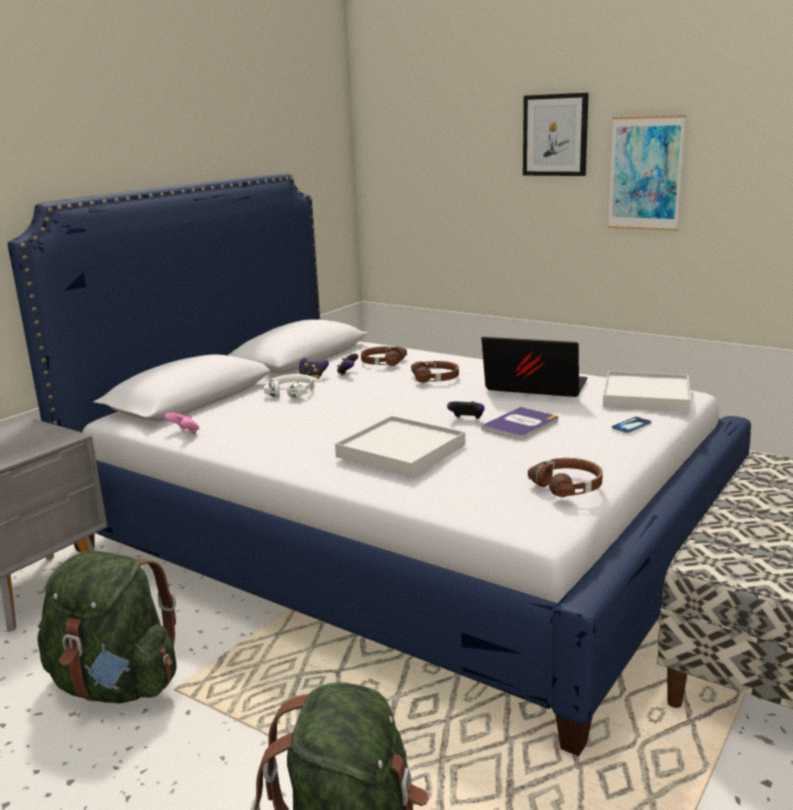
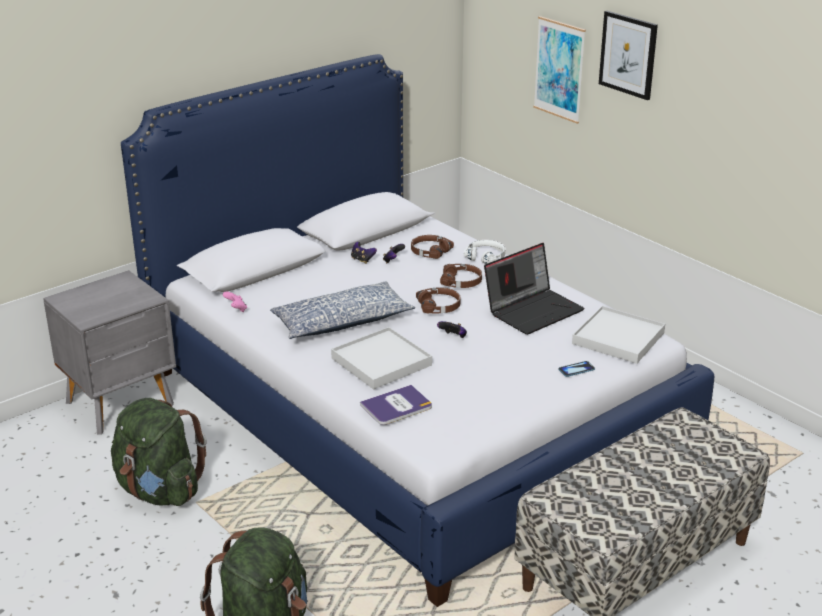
camera: 15 degrees right, 10 degrees up
(291, 392) = (336, 277): white headphones -> white headphones (486, 257)
(324, 426) = (341, 322): none -> pillow
(521, 425) = (491, 351): book -> book (396, 406)
(533, 388) = (533, 310): laptop -> laptop turned 105 degrees clockwise
(568, 486) = (478, 420): brown headphones -> brown headphones (439, 306)
(645, 173) = (697, 113): picture -> picture (559, 69)

